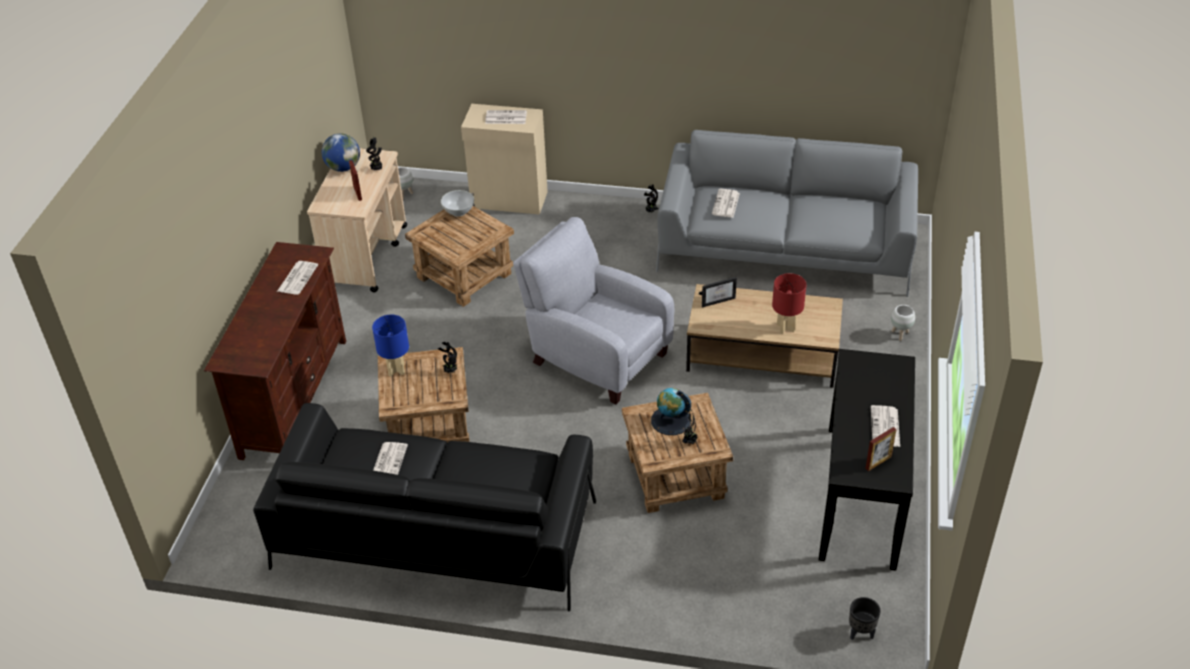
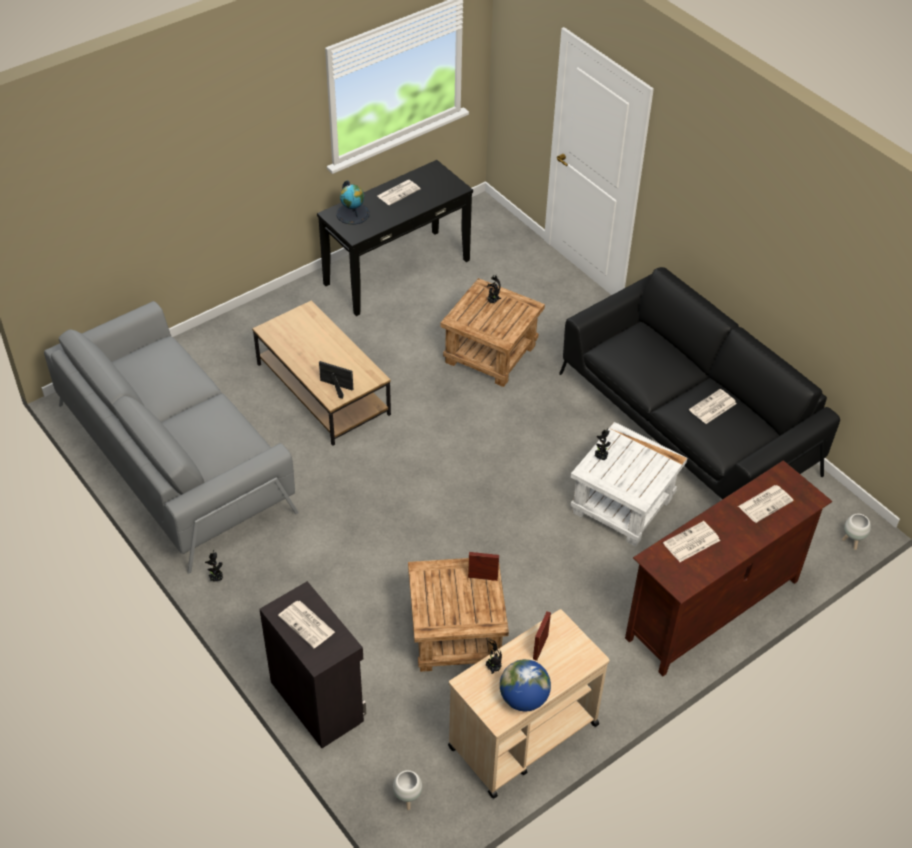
camera: 140 degrees left, 5 degrees up
(396, 370) = (641, 488): blue table lamp -> none
(428, 426) = (623, 505): brown side table -> white side table
(459, 211) = (433, 620): white bowl -> none
(509, 200) = (318, 700): beige cabinet -> black cabinet
(596, 356) = (438, 472): grey armchair -> none
(670, 420) = (488, 321): globe -> globe (353, 213)
(726, 204) = (219, 441): newspaper -> newspaper (765, 503)
(785, 328) = (321, 335): red table lamp -> none
(860, 632) = (495, 220): black planter -> none
(878, 462) = (431, 181): picture frame -> picture frame (482, 577)
(900, 335) = (215, 336): white planter -> white planter (851, 542)

